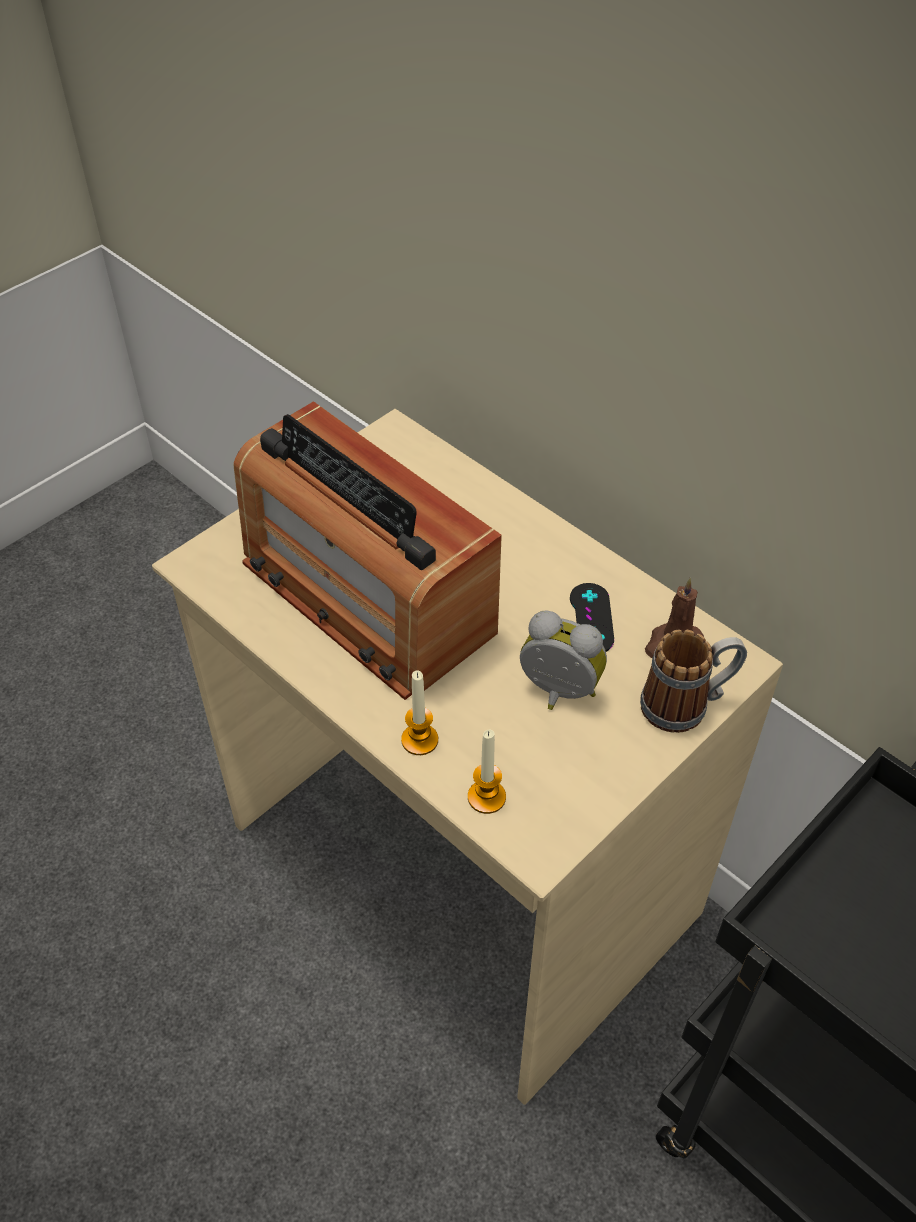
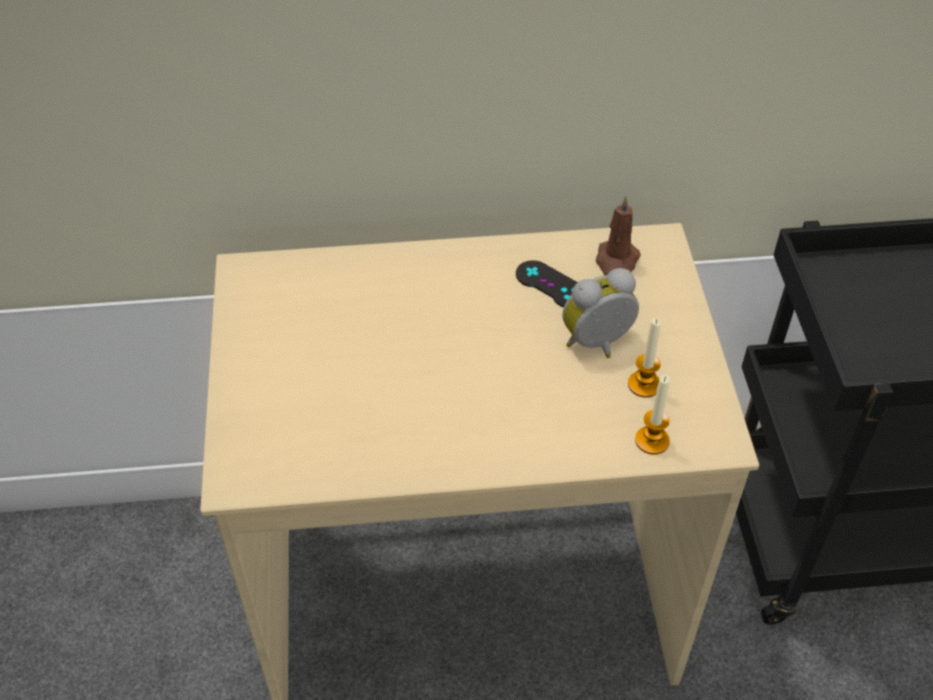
camera: 50 degrees left, 0 degrees up
(366, 595) = (395, 392): radio -> none
(419, 740) = (566, 446): candle -> candle (644, 385)
(687, 705) = (671, 288): mug -> none

